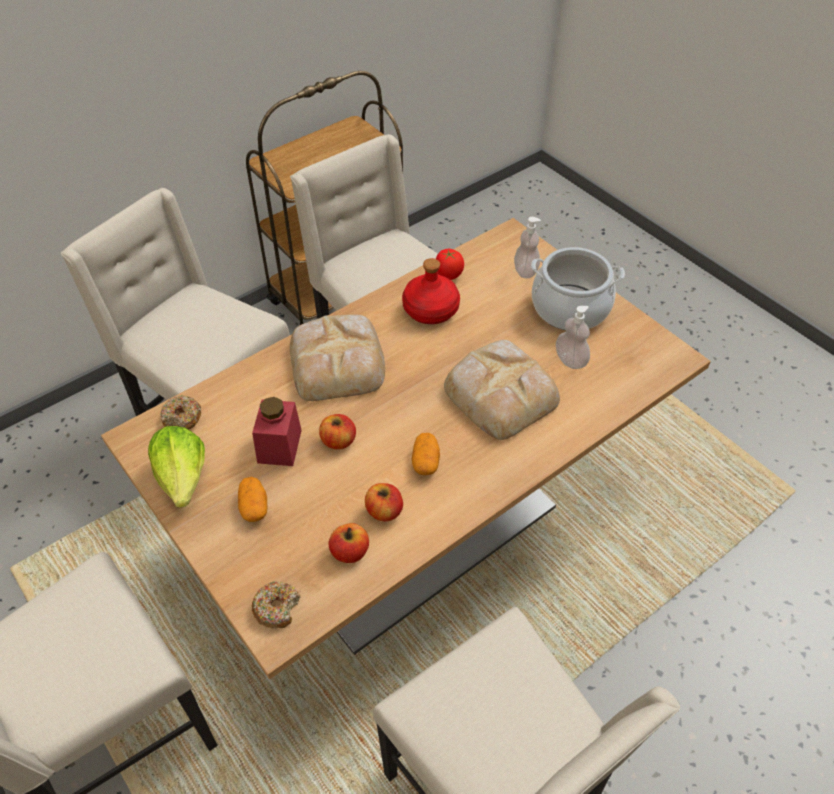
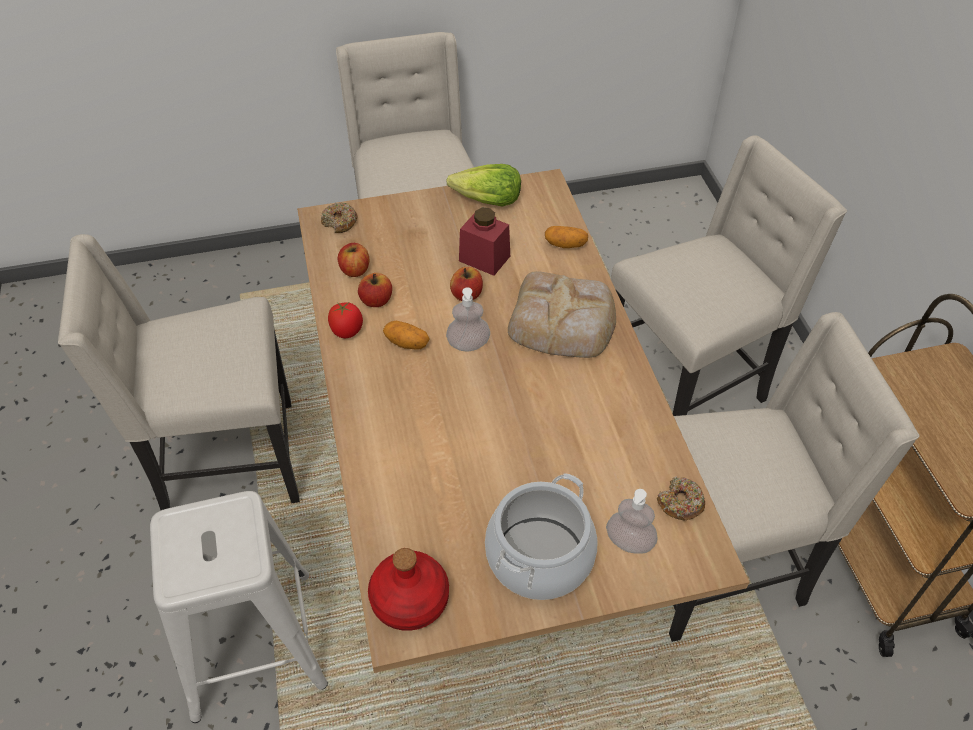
camera: 115 degrees right, 0 degrees up
(182, 418) = (551, 212): donut -> donut (680, 503)
(254, 506) = (434, 231): potato -> potato (565, 244)
(430, 310) = (603, 418): red bottle -> red bottle (410, 598)
(448, 275) = (655, 458): tomato -> tomato (347, 331)
(500, 392) = (451, 430): bread -> none
(570, 360) = (458, 514): soap dispenser -> soap dispenser (468, 344)
(645, 646) = (252, 643): none -> white stool

